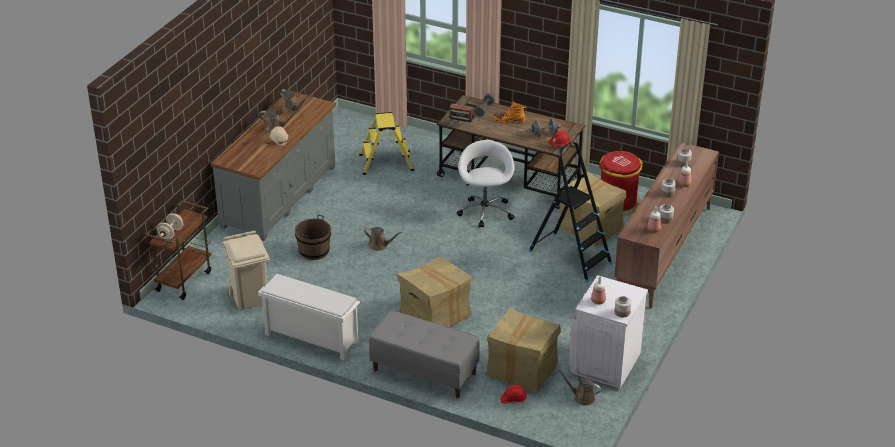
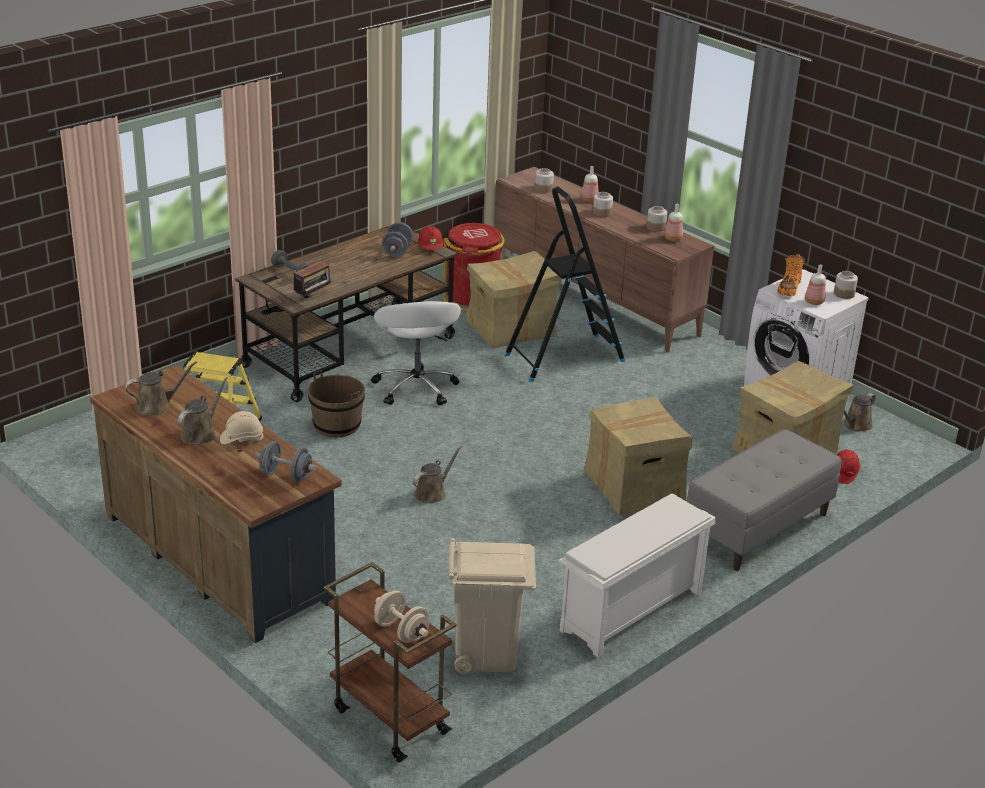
camera: 70 degrees left, 5 degrees down
(253, 161) = (286, 475): none -> grey dumbbell
(280, 196) = (217, 557): grey dresser -> blue dresser
(314, 251) = (402, 557): brown bucket -> brown bucket (337, 425)
(485, 212) = (416, 389): white office chair -> white office chair turned 120 degrees counterclockwise
(509, 120) = (338, 264): orange boot -> orange boot (789, 288)

